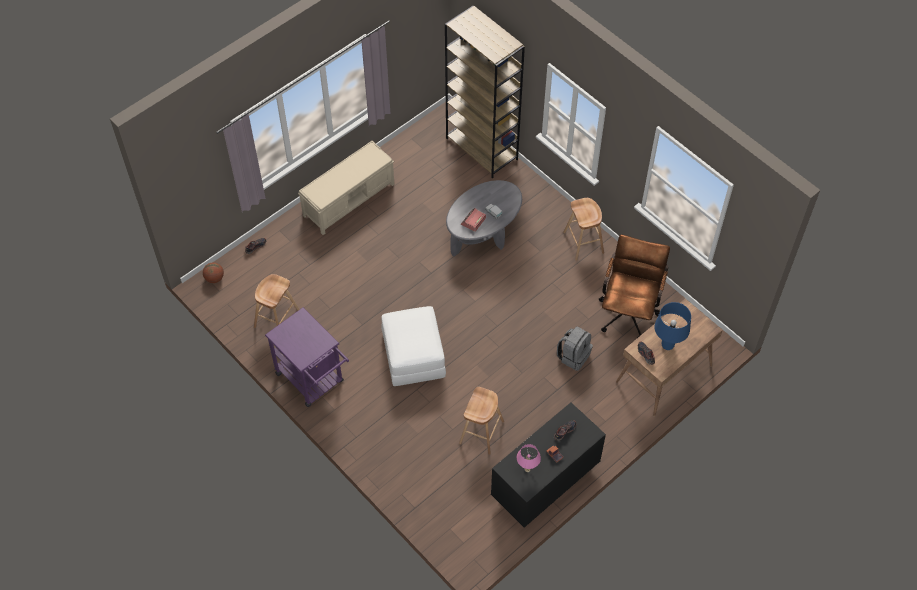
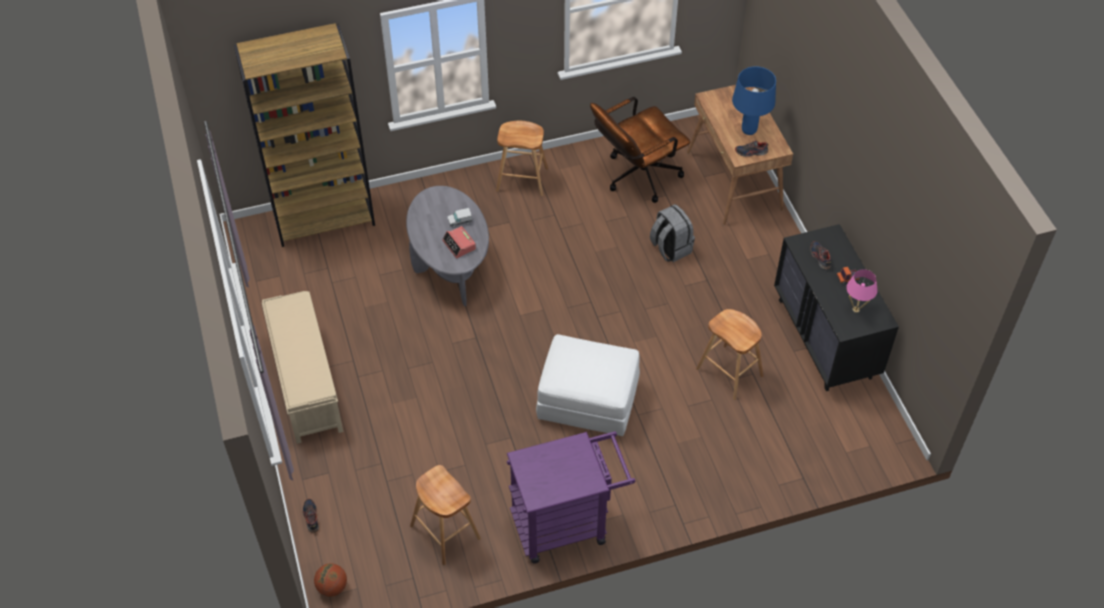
camera: 65 degrees left, 5 degrees down
(629, 310) = (636, 177): brown office chair -> brown office chair turned 75 degrees counterclockwise

